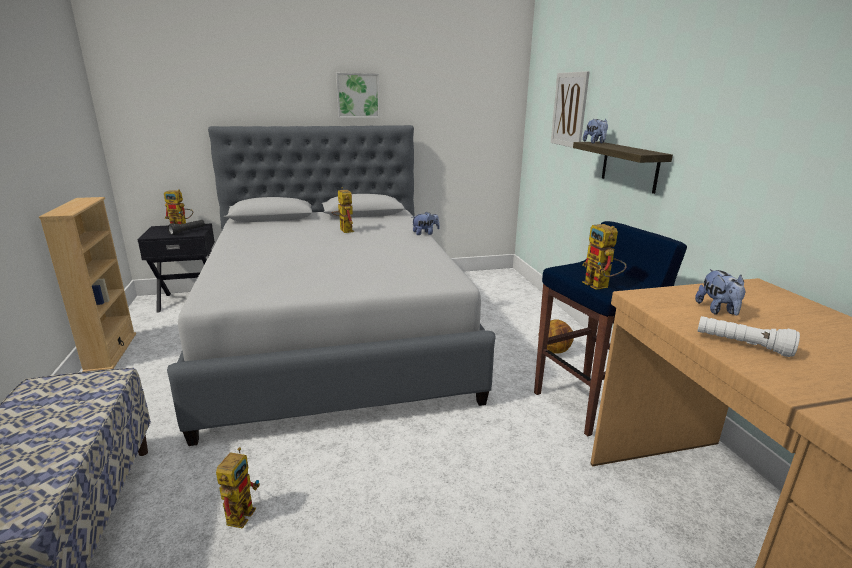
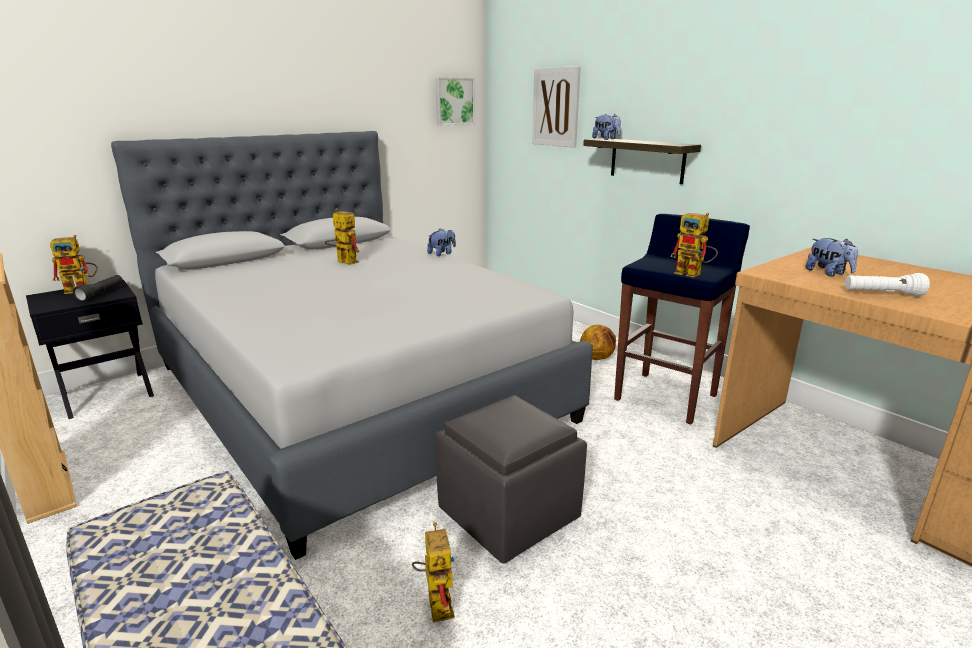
camera: 25 degrees left, 0 degrees up
(353, 462) = (508, 513): none -> grey ottoman
(358, 95) = (308, 95): picture -> picture (454, 101)

